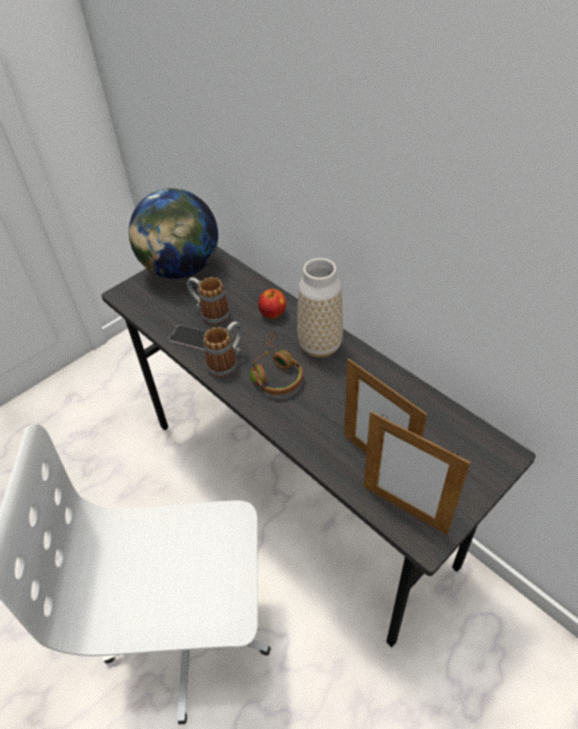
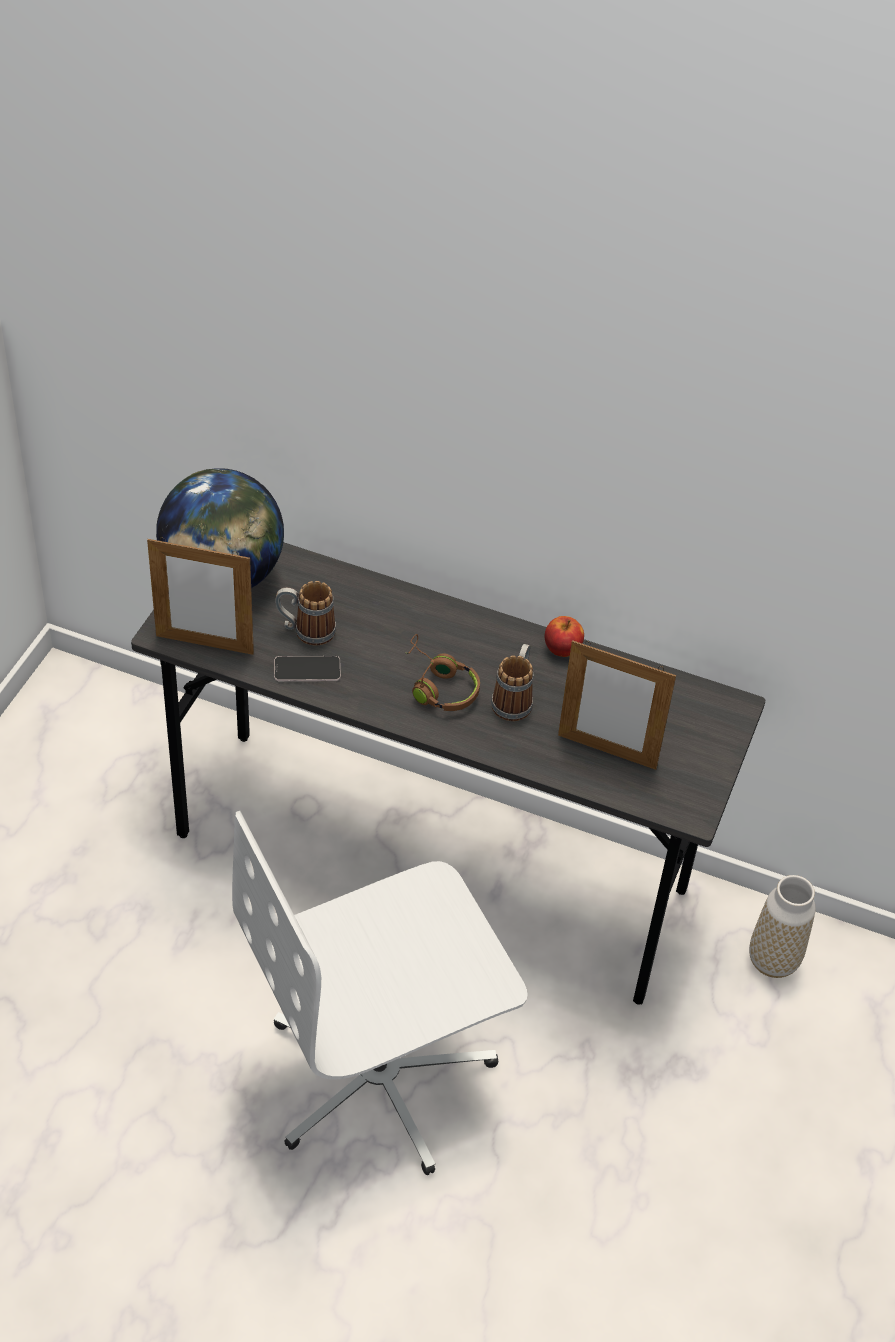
camera: 30 degrees left, 0 degrees up
(227, 362) = (370, 688): mug -> mug (514, 700)
(272, 313) = (389, 611): apple -> apple (562, 649)
(320, 346) = (473, 638): vase -> vase (773, 961)
(404, 509) = (658, 791): picture frame -> picture frame (204, 644)

